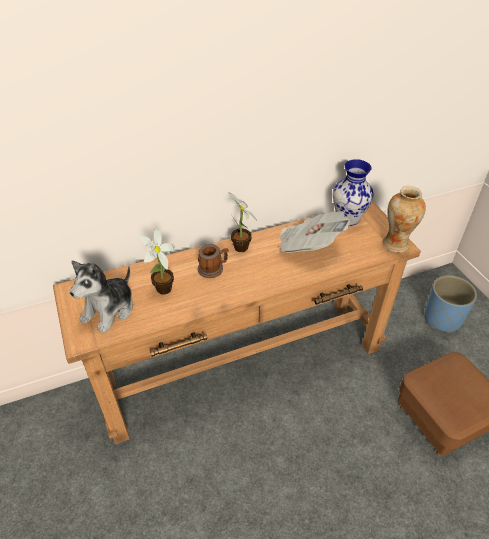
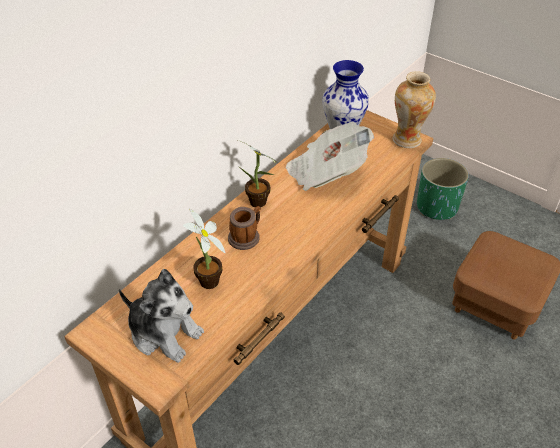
camera: 30 degrees left, 0 degrees up
(109, 310) = (164, 333): plush toy -> plush toy turned 60 degrees counterclockwise
(442, 318) = (437, 207): blue planter -> green planter

